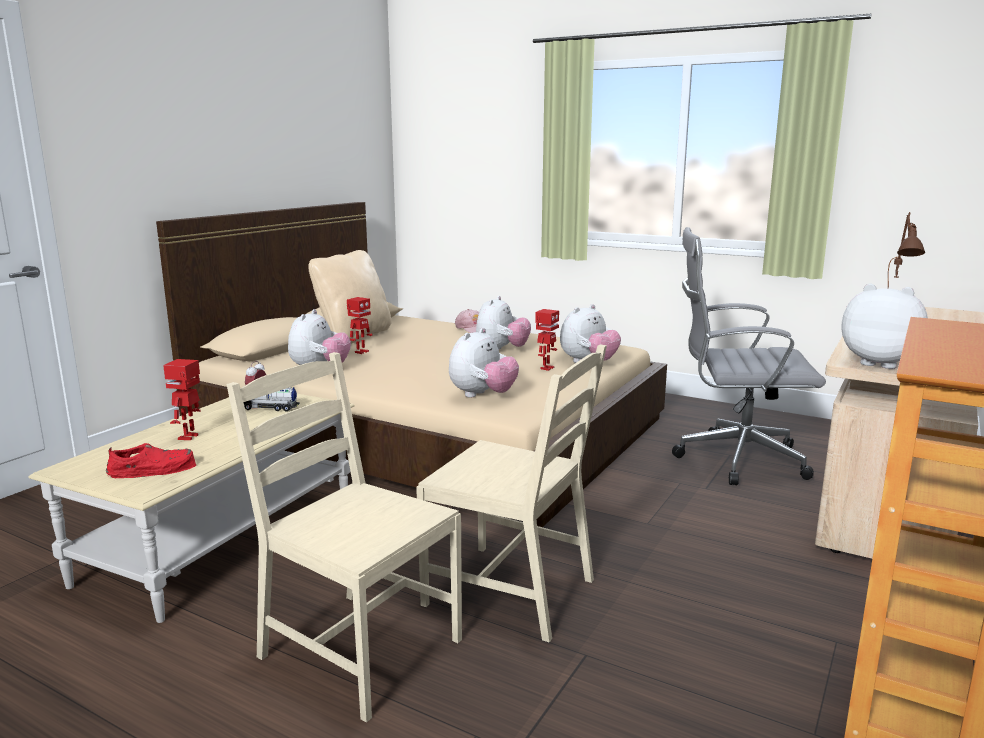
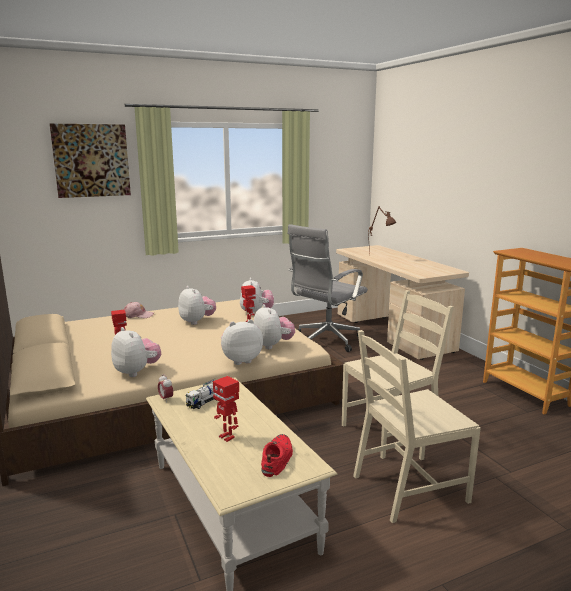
camera: 55 degrees left, 0 degrees up
(354, 336) = (78, 346): beige pillow -> none
(498, 121) = (91, 160): none -> picture
(879, 363) = (426, 273): plush toy -> plush toy (241, 360)

